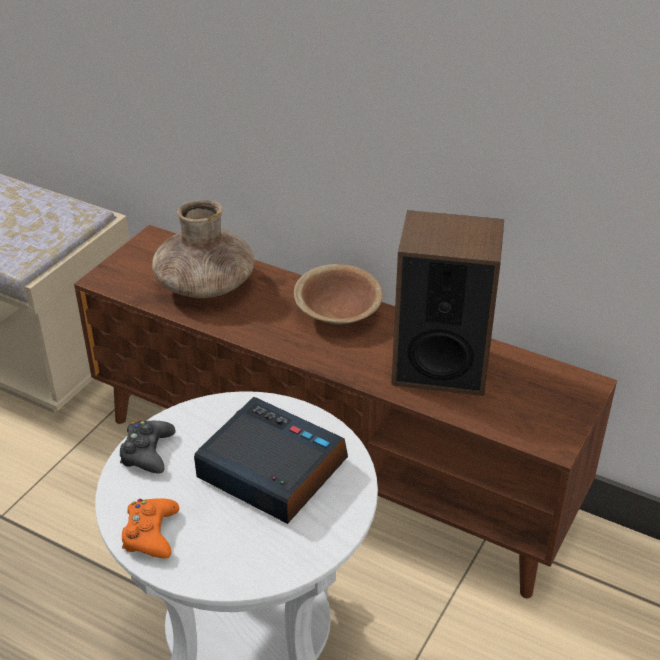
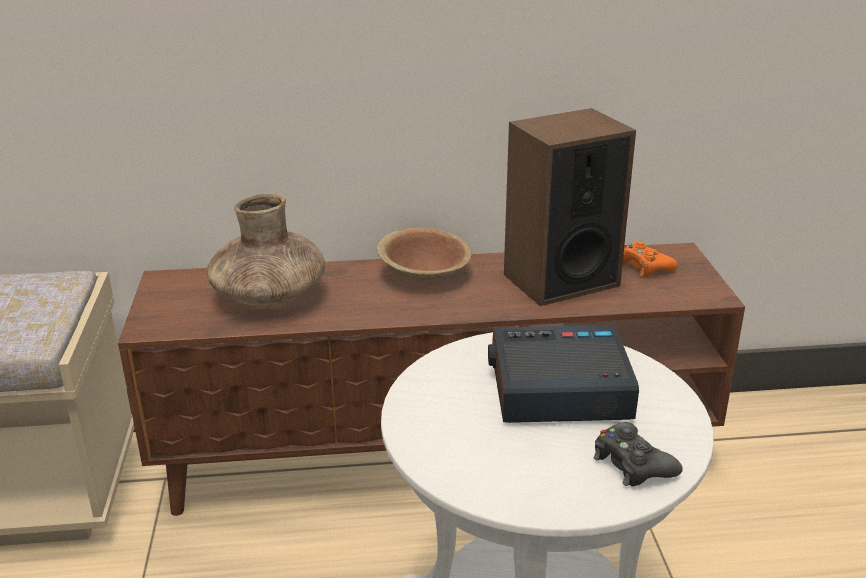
camera: 35 degrees left, 10 degrees down
(147, 452) = (423, 426): black game controller -> black game controller (632, 464)
(150, 534) = (523, 488): orange game controller -> orange game controller (644, 266)

